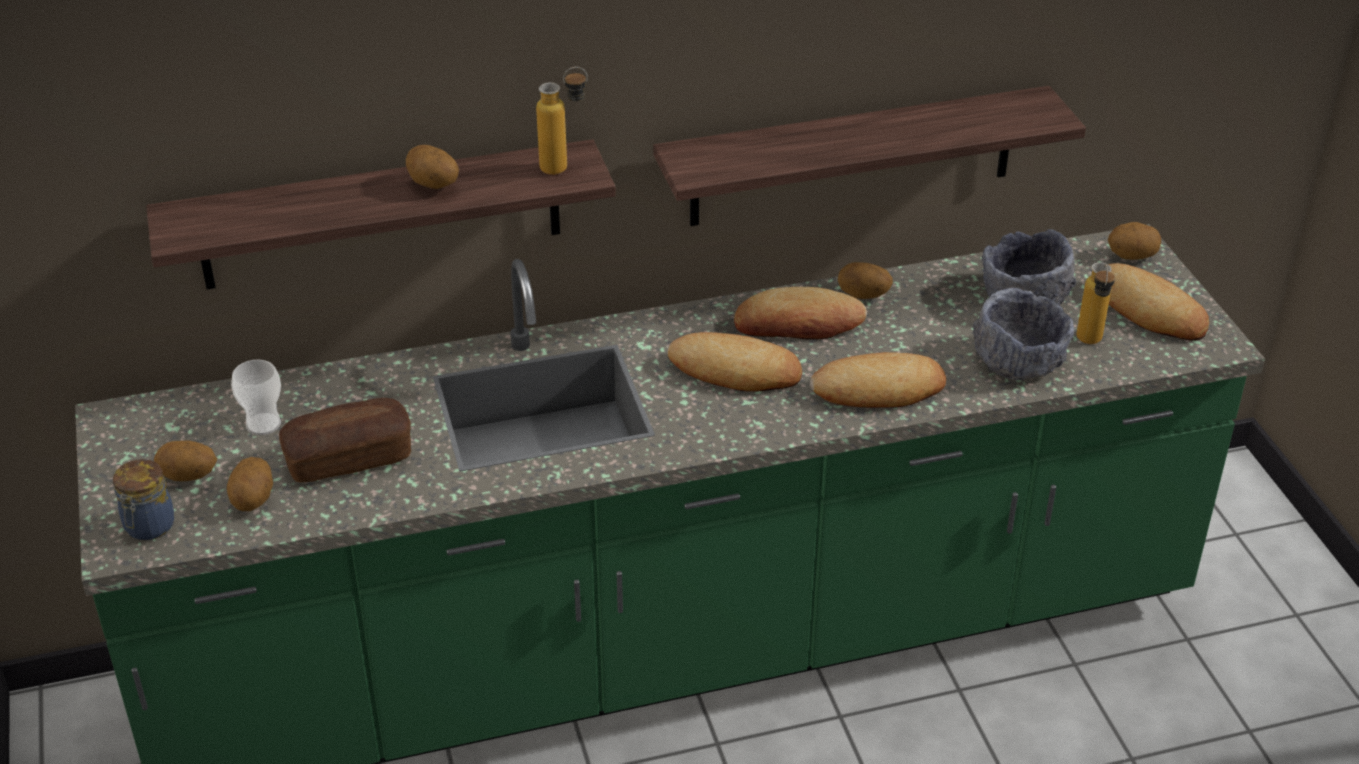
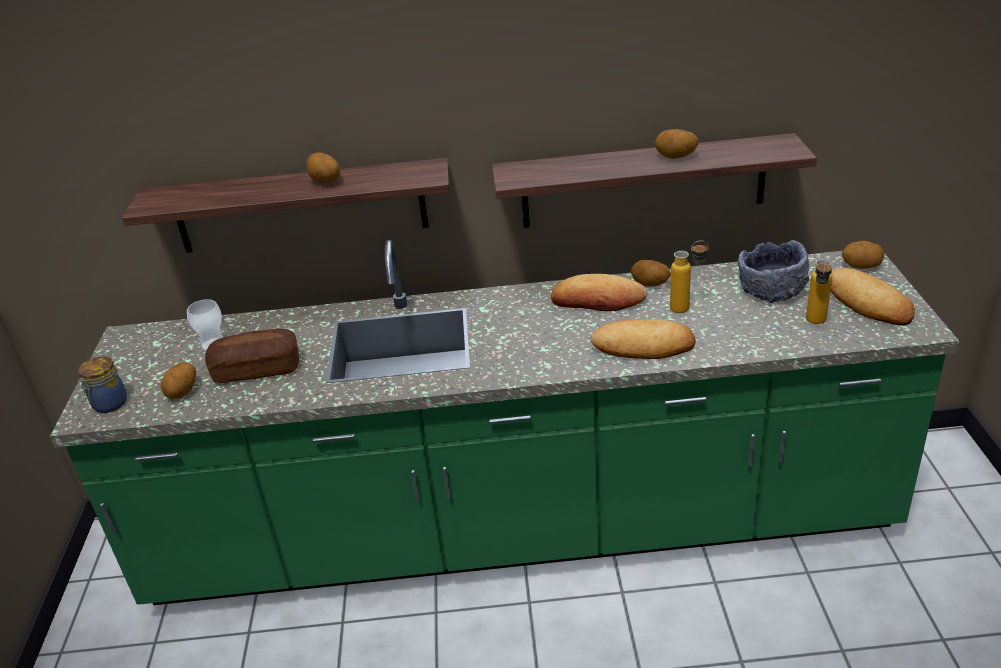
camera: 15 degrees right, 5 degrees down
(188, 477) = (150, 375): potato -> potato (675, 157)
(565, 167) = (419, 173): bottle -> bottle (687, 308)
(735, 370) = (542, 328): bread -> none
(1018, 360) = (756, 332): grey bowl -> none

